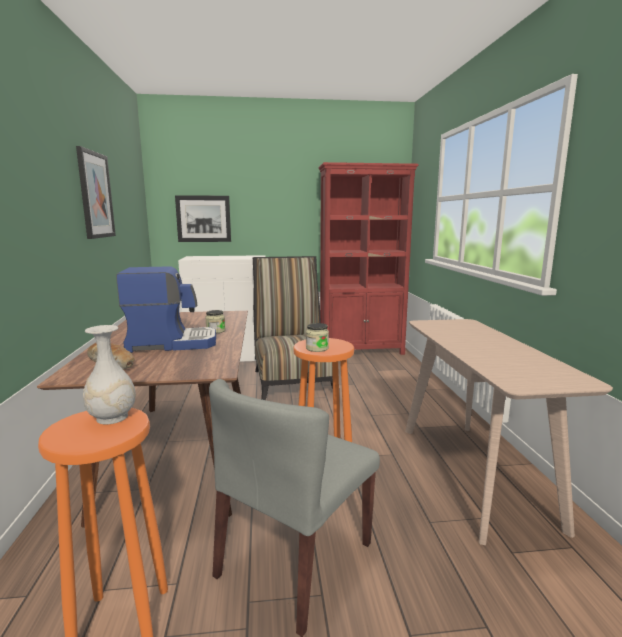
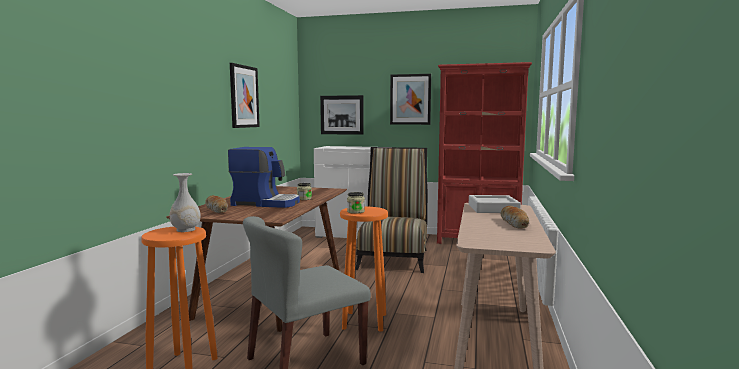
camera: 20 degrees right, 5 degrees down
(284, 201) = (410, 99): none -> picture
(449, 327) = (493, 208): none -> grey tray
(505, 347) = (515, 224): none -> bread

